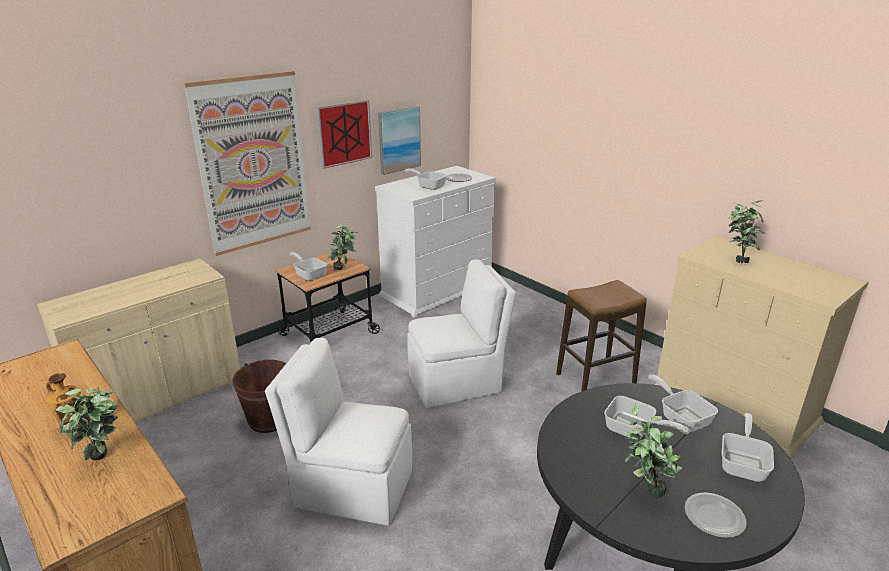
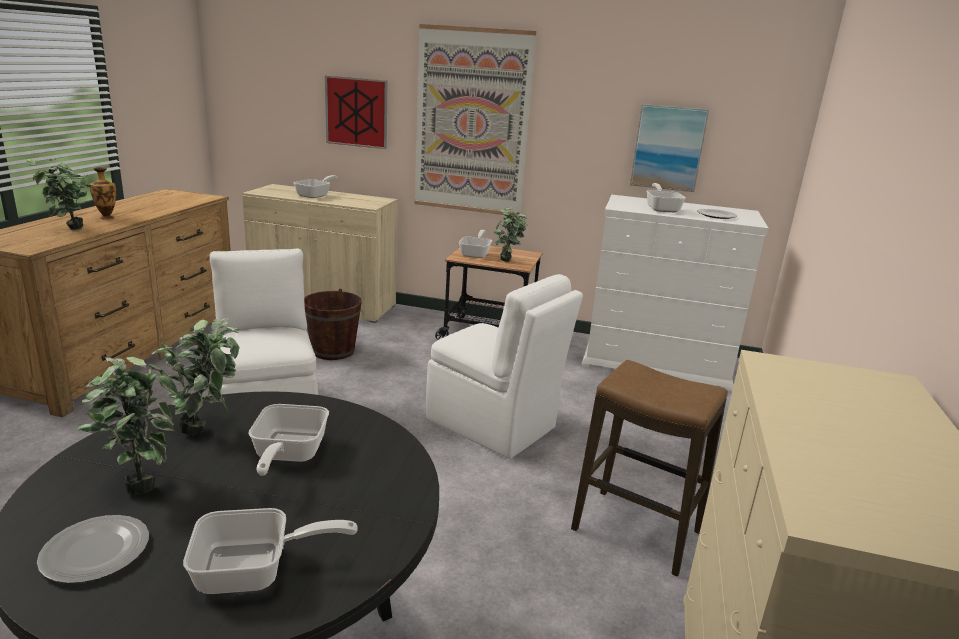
camera: 55 degrees right, 5 degrees down
(344, 133) = (588, 118): picture -> picture (356, 112)
(681, 417) = (353, 492): frying pan -> frying pan (316, 195)
(737, 260) = (836, 401): potted plant -> potted plant (209, 428)

